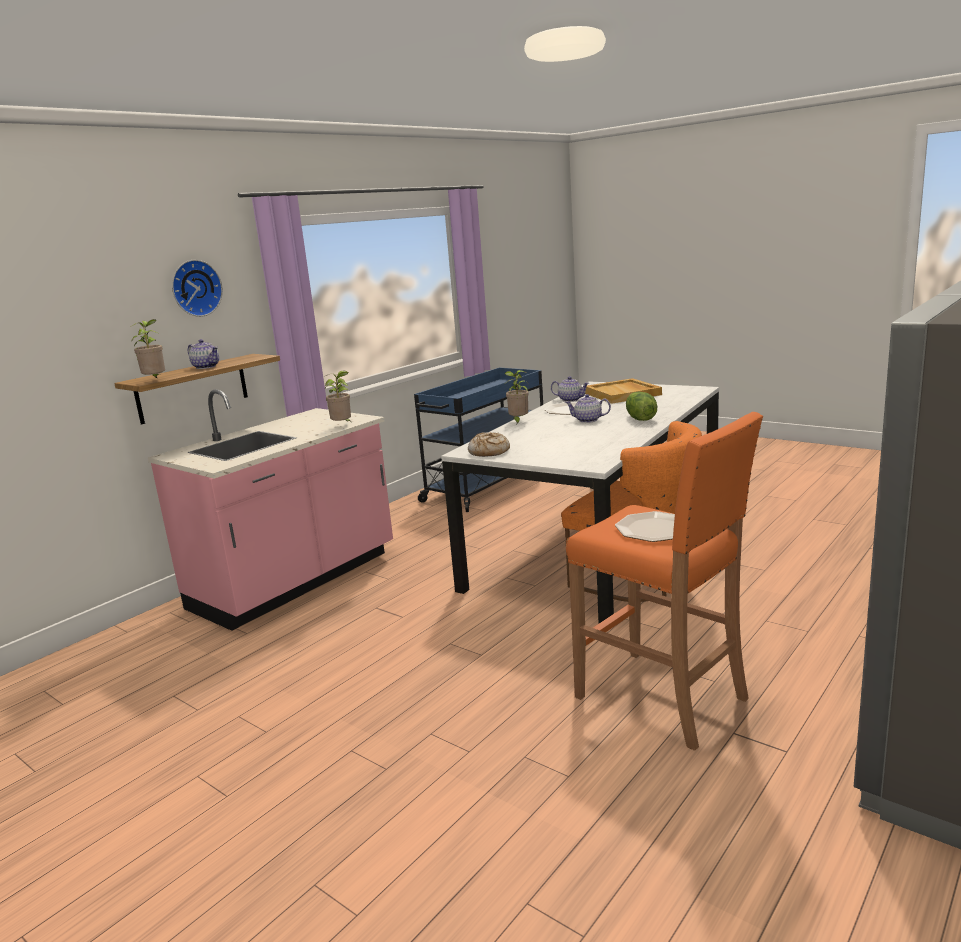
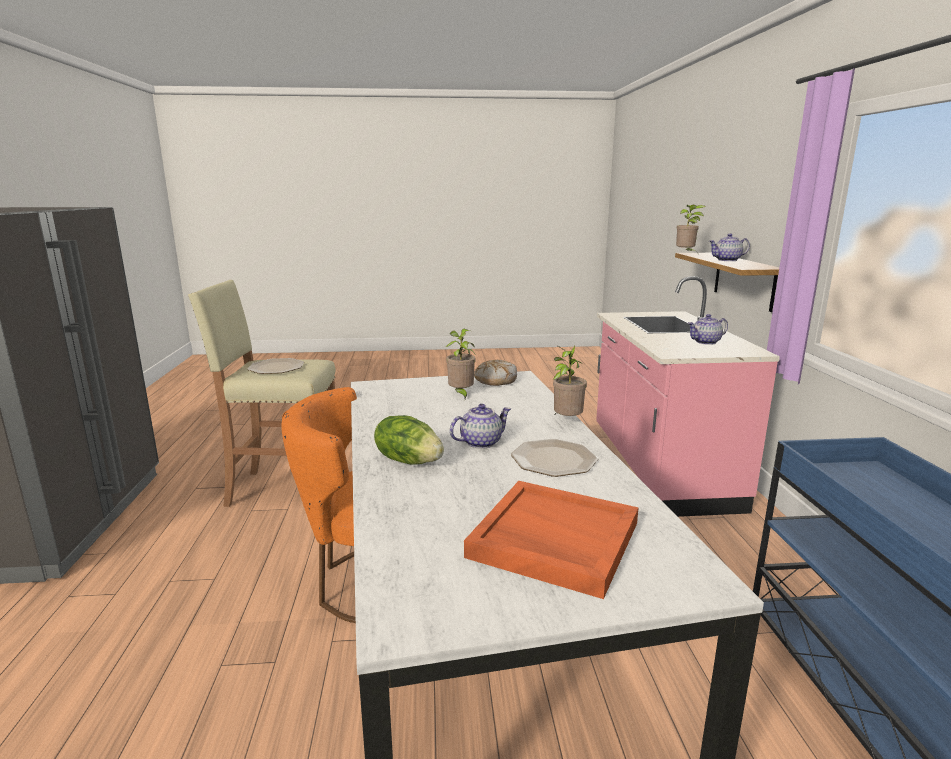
camera: 135 degrees right, 0 degrees up
(195, 288) = (769, 185): wall clock -> none
(343, 426) = (655, 345): potted plant -> potted plant (461, 395)
(570, 400) = (612, 491): teapot -> teapot (705, 342)
(623, 394) = (552, 540): beige tray -> orange tray
(662, 698) = (284, 489): orange stool -> beige stool

